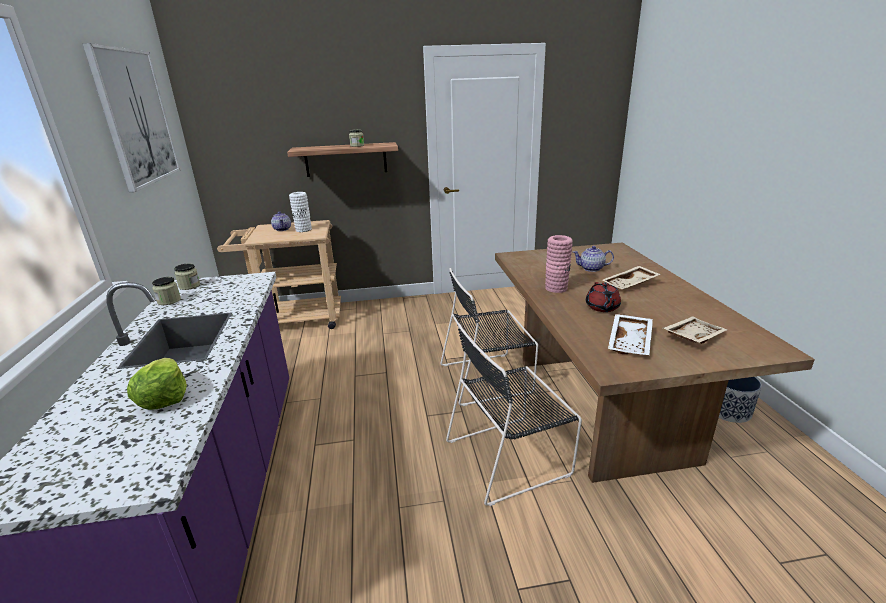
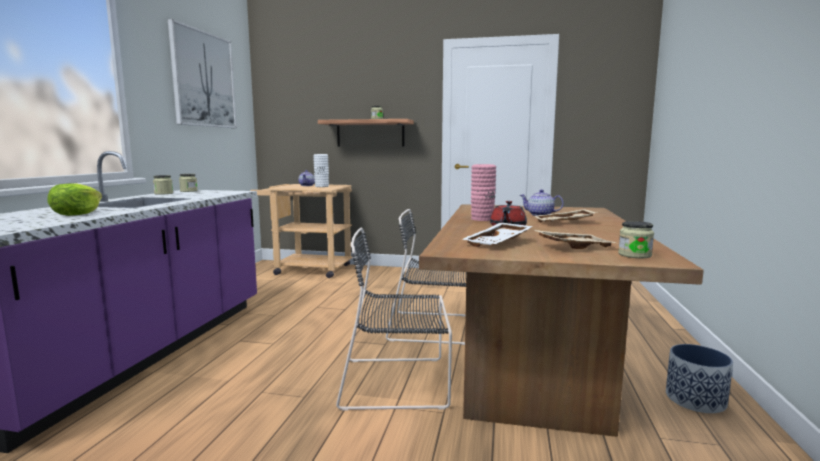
camera: 20 degrees right, 15 degrees down
(749, 343) = (634, 255): none -> jar

